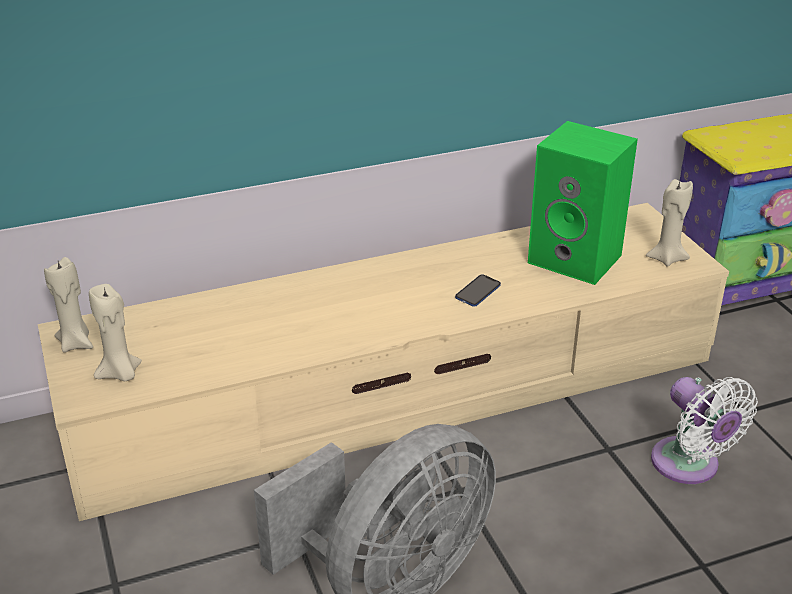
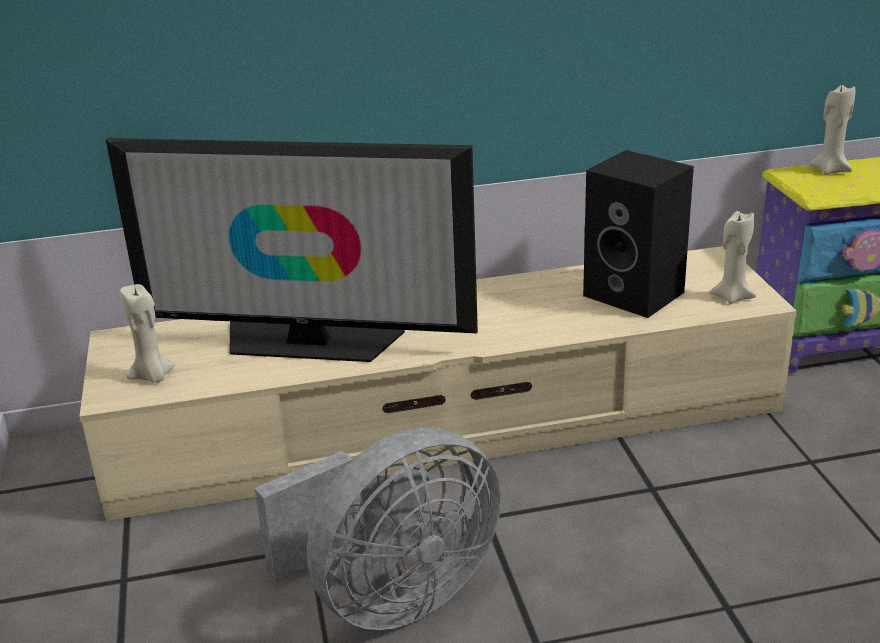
camera: 10 degrees right, 5 degrees down
(76, 343) = (120, 349): beige candle -> beige candle (830, 170)
(271, 327) = (308, 342): none -> television
(478, 292) = (524, 320): phone -> none
(577, 259) = (636, 294): green speaker -> black speaker
(689, 466) = (736, 510): white fan -> none

